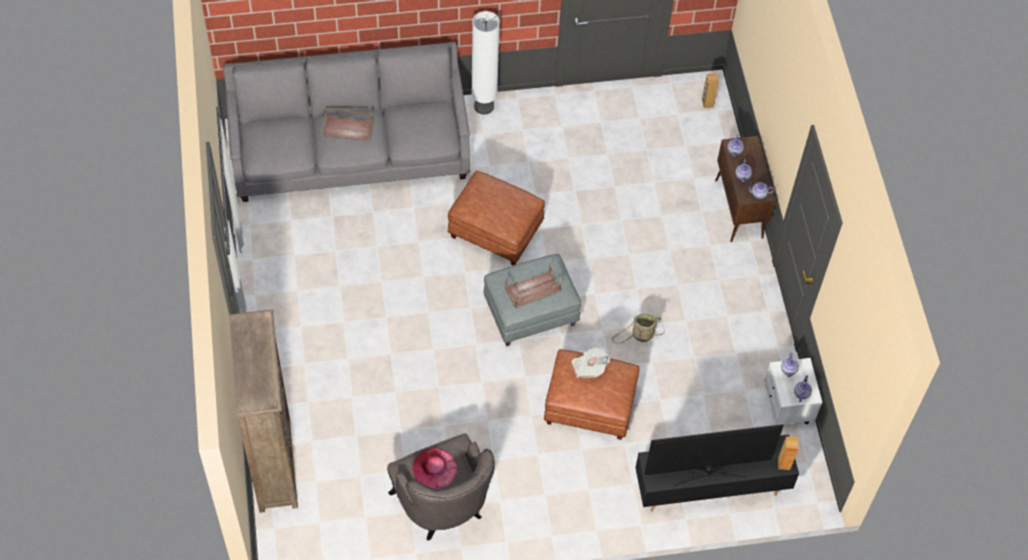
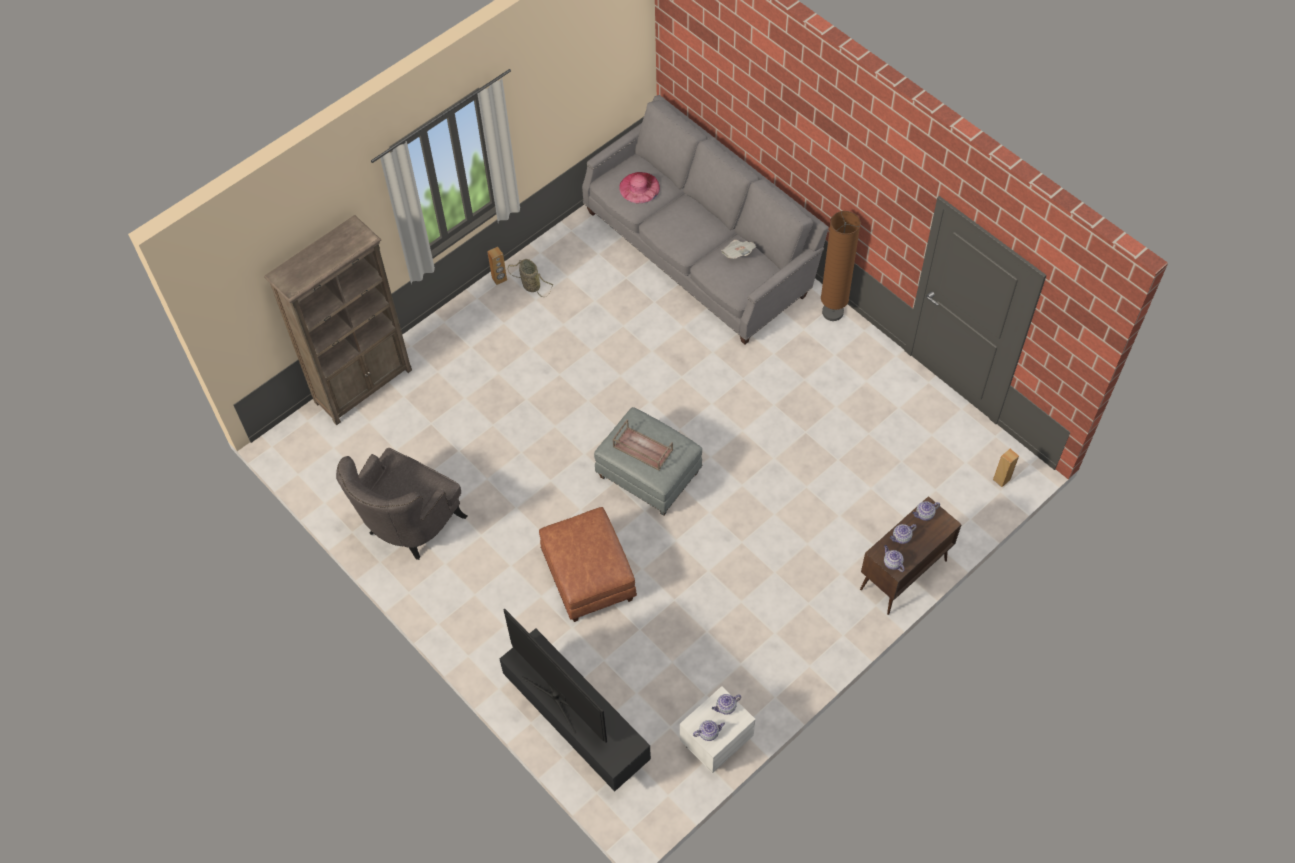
camera: 60 degrees right, 0 degrees up
(349, 128) = (691, 220): brown tray -> none
(435, 468) = (406, 482): pink hat -> pink hat (639, 187)
(484, 106) = (832, 312): white floor lamp -> brown floor lamp
(496, 231) = (710, 400): brown ottoman -> none
(589, 367) = (597, 539): newspaper -> newspaper (738, 254)
(641, 336) = (694, 575): basket -> basket (530, 285)
(784, 463) = (614, 759): brown speaker -> brown speaker (499, 279)

